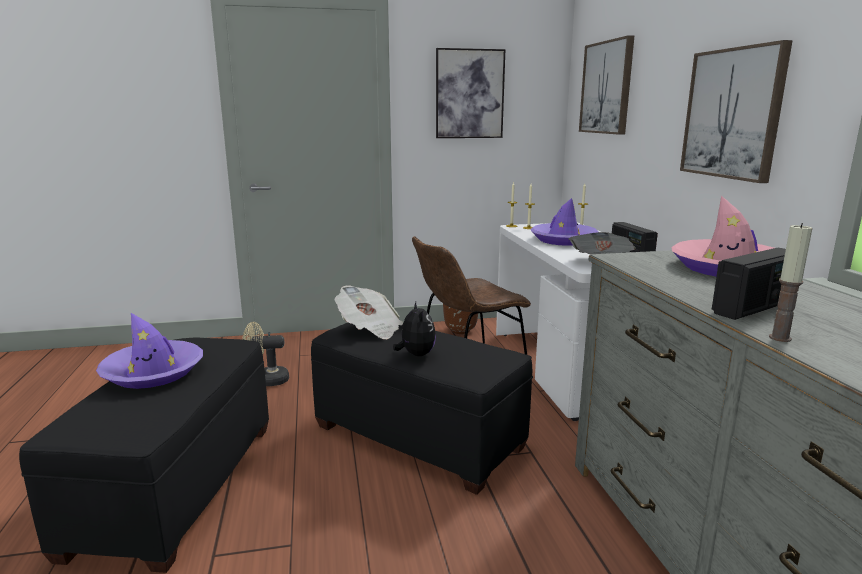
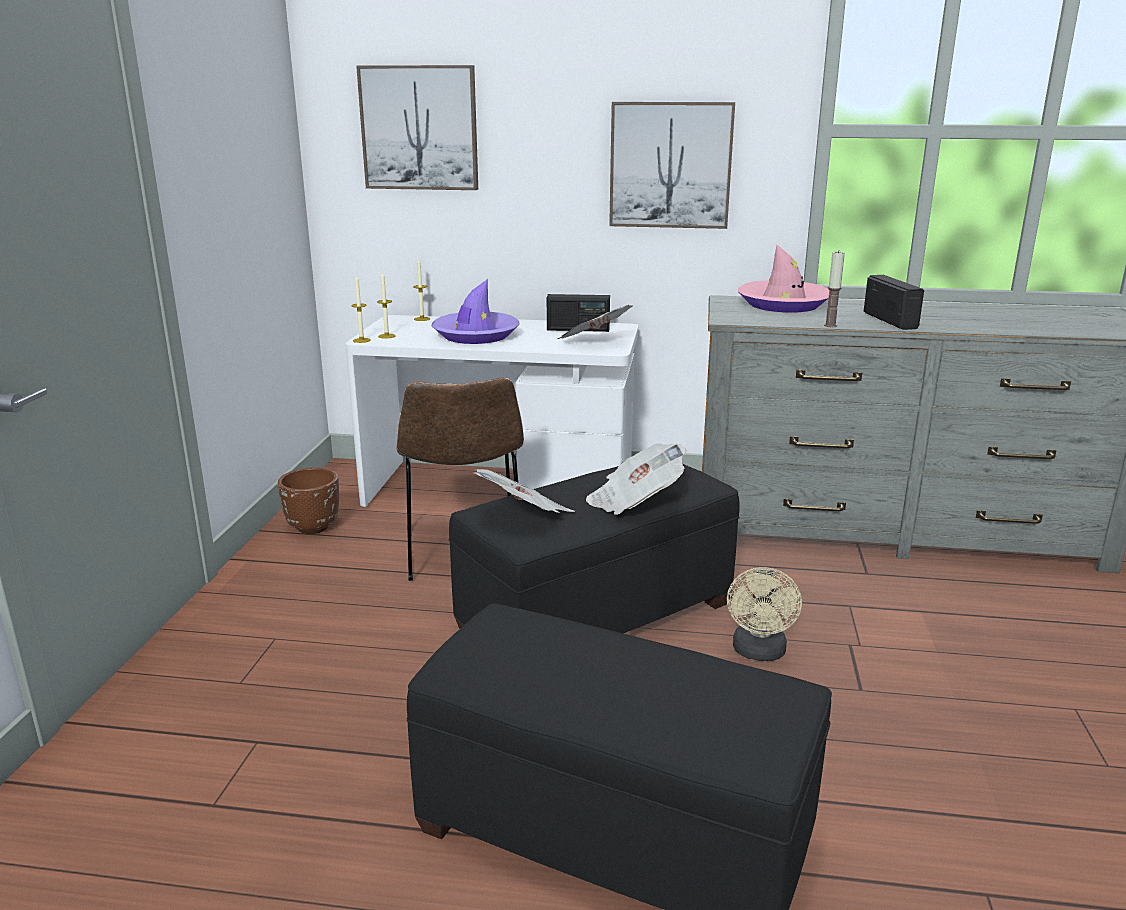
camera: 70 degrees left, 5 degrees up
(153, 372) = (586, 686): purple hat -> none
(267, 380) = (314, 727): beige fan -> beige fan (759, 653)
(415, 354) = (635, 502): plush toy -> newspaper
(469, 94) = (227, 142): picture -> none
(780, 338) = (953, 329): candle -> candle (830, 325)

